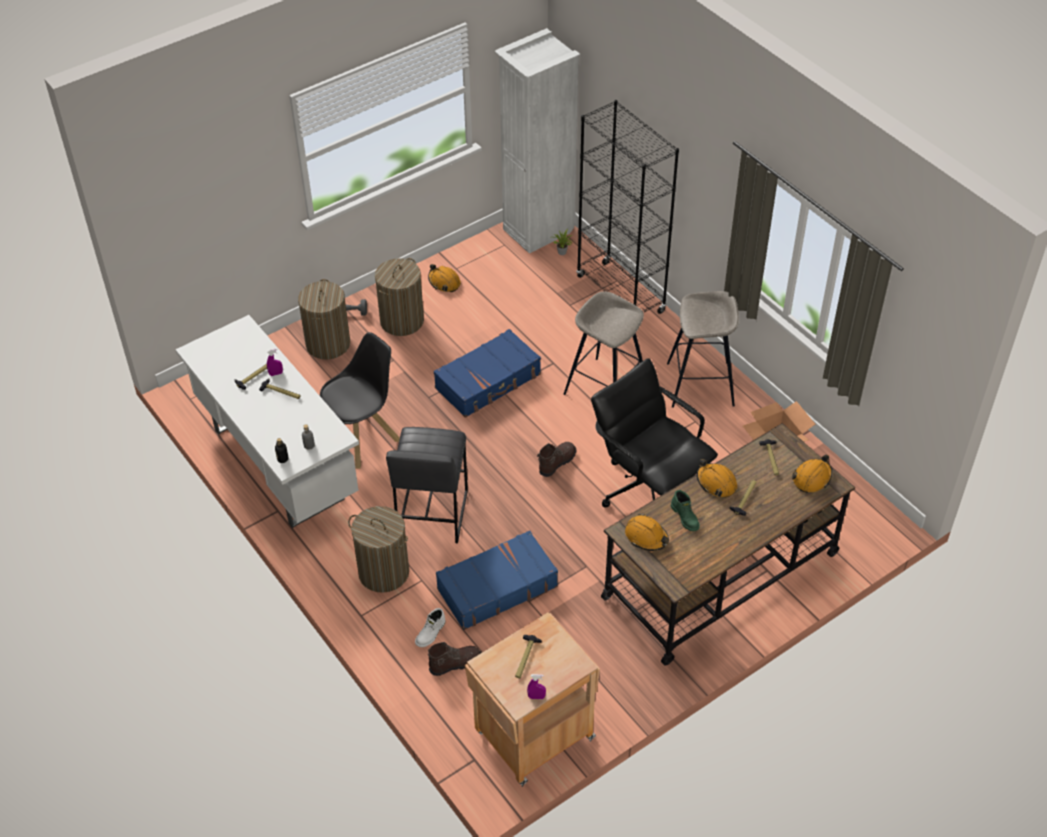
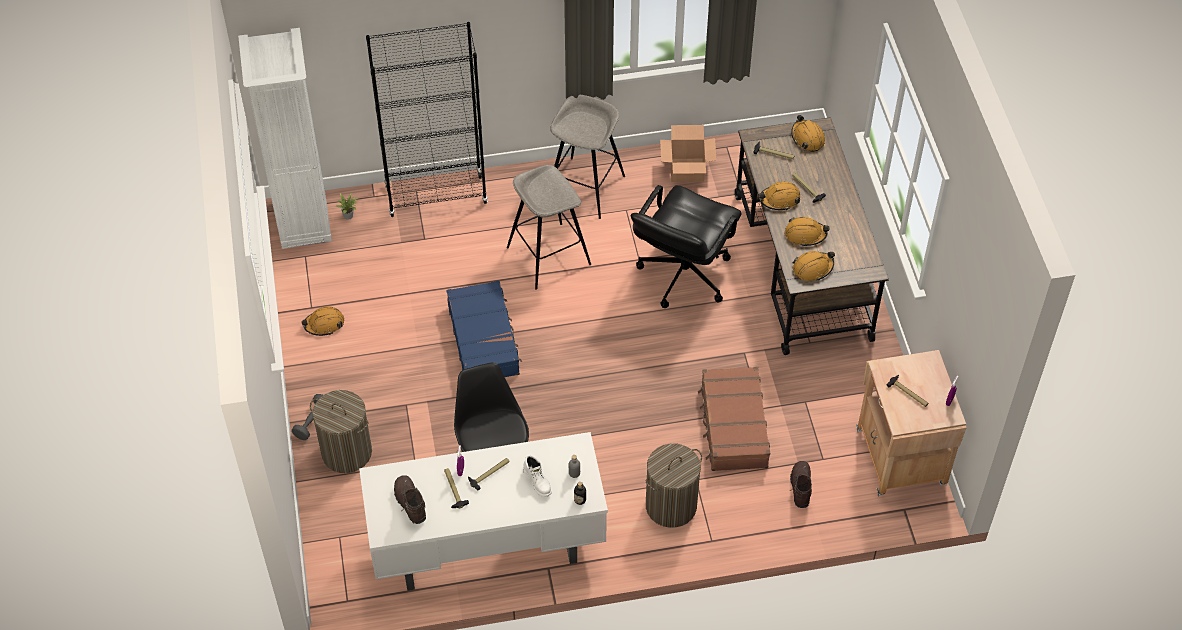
camera: 65 degrees left, 5 degrees up
(402, 321) = (355, 378): laundry basket -> none
(431, 633) = (758, 493): white boot -> white boot (538, 481)
(432, 514) = (623, 444): grey stool -> none
(496, 587) = (733, 426): blue suitcase -> brown suitcase
(556, 462) = (615, 327): brown boot -> brown boot (409, 503)
(648, 489) = (683, 275): black office chair -> black office chair turned 45 degrees counterclockwise
(685, 517) = (805, 234): green boot -> orange hard hat

